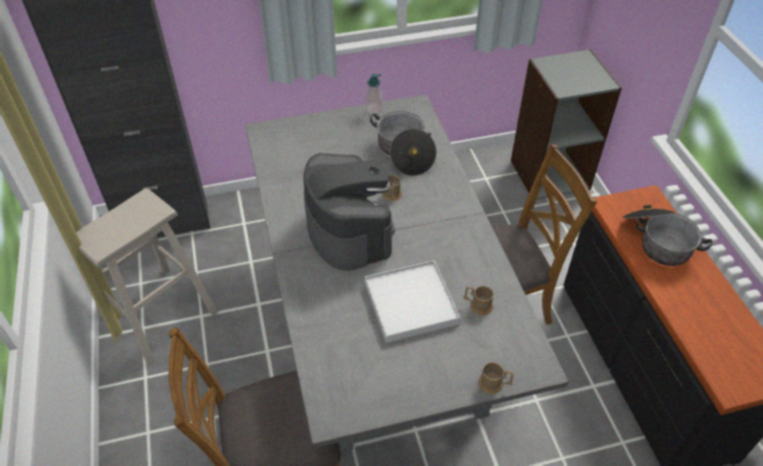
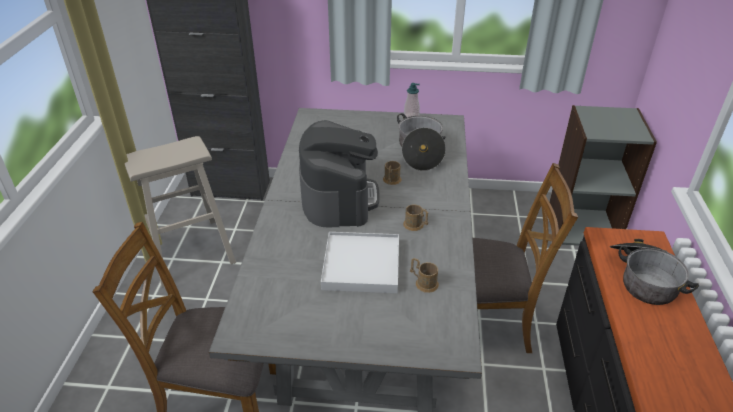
camera: 20 degrees right, 10 degrees down
(494, 384) = (404, 353): brown mug -> brown mug (416, 225)

